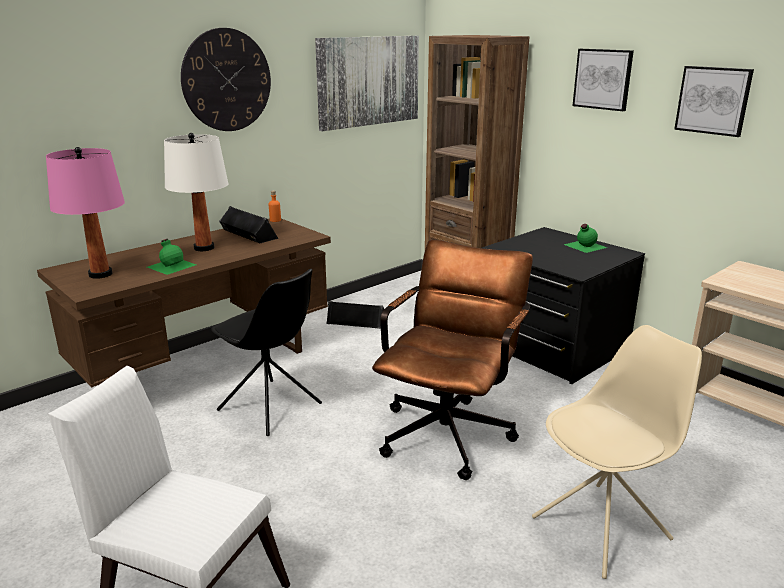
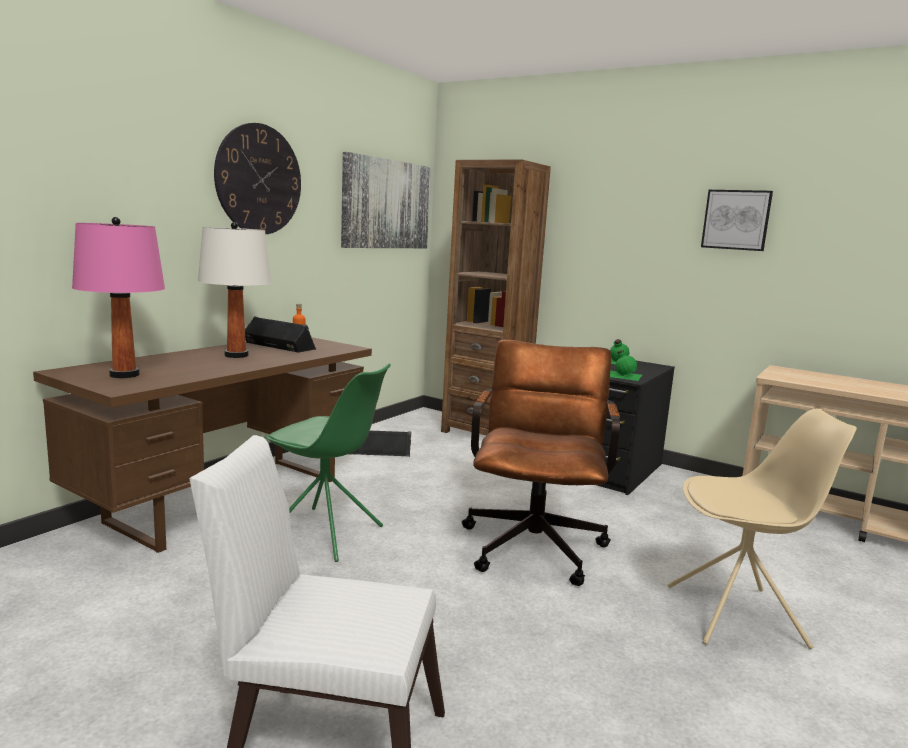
camera: 15 degrees left, 10 degrees down
(171, 265) = (209, 368): green bottle -> green bottle (623, 375)
(271, 408) = (326, 534): black chair -> green chair
(603, 79) = (626, 204): picture -> none
(603, 527) = (738, 616): beige chair -> beige chair turned 45 degrees clockwise

